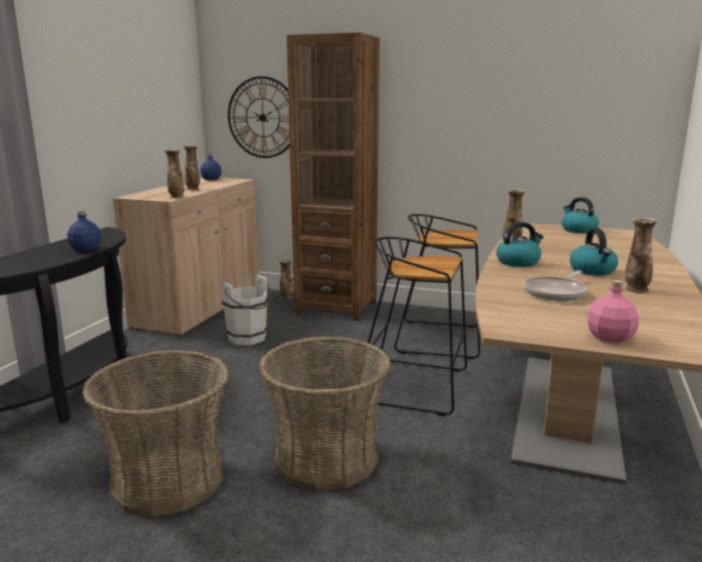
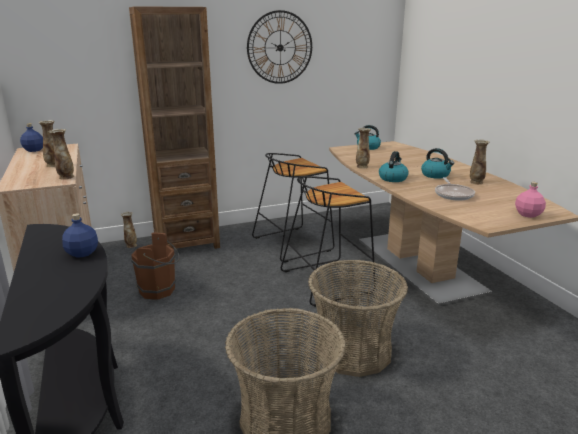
camera: 40 degrees left, 5 degrees up
(249, 339) = (160, 291): white bucket -> brown bucket
(263, 117) = (79, 82): wall clock -> wall clock (280, 47)

